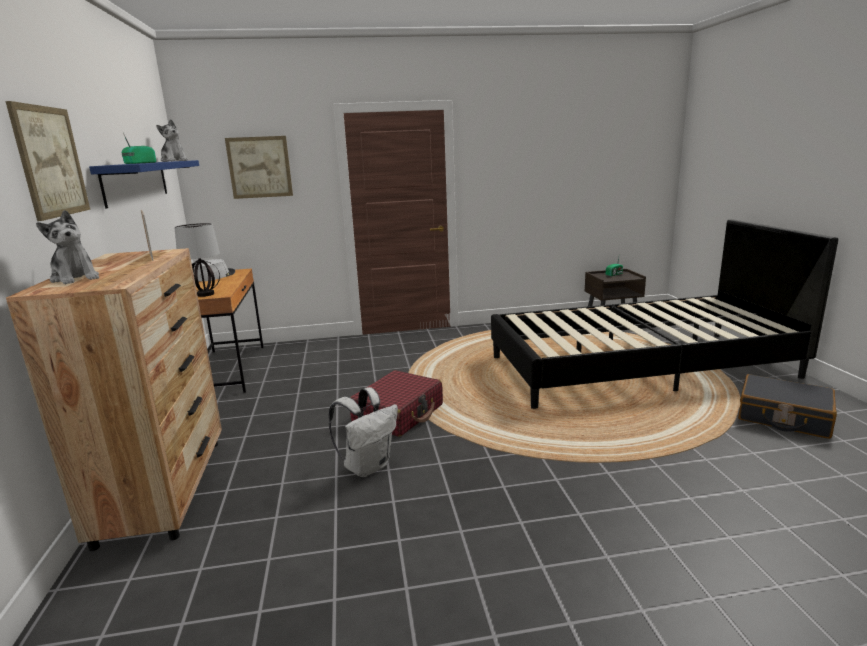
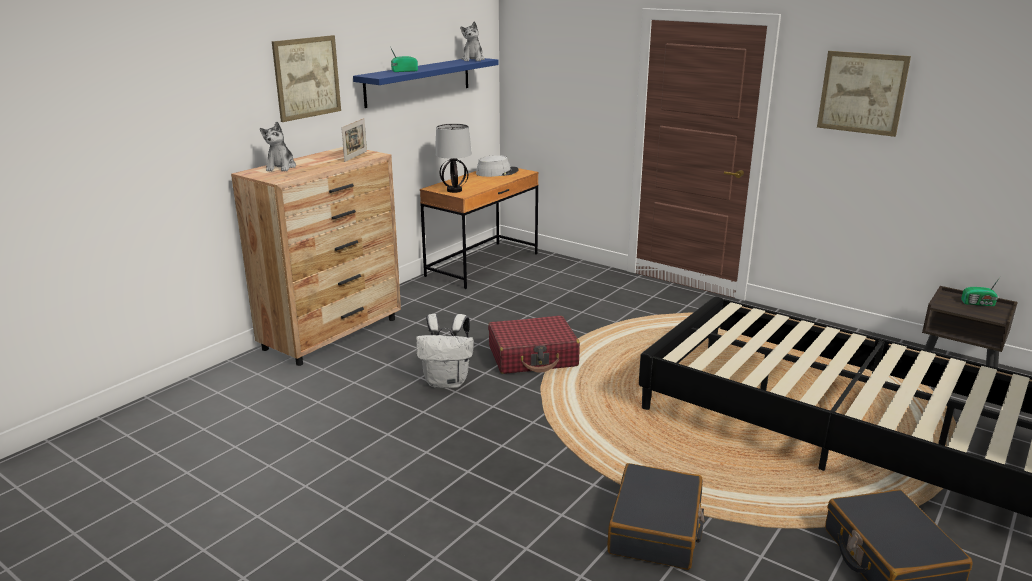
camera: 45 degrees right, 5 degrees up
(259, 167) = (564, 69): picture -> picture (862, 93)
(690, 474) = (656, 529): none -> black suitcase

